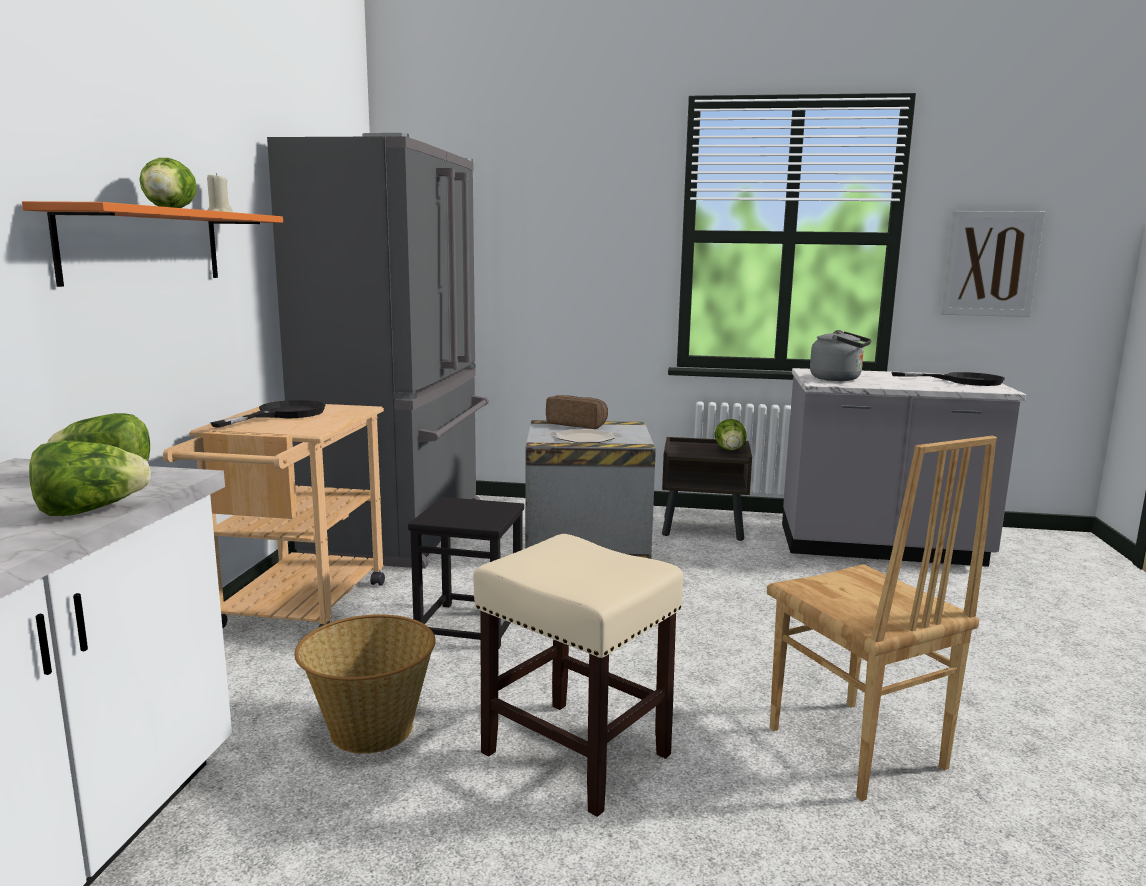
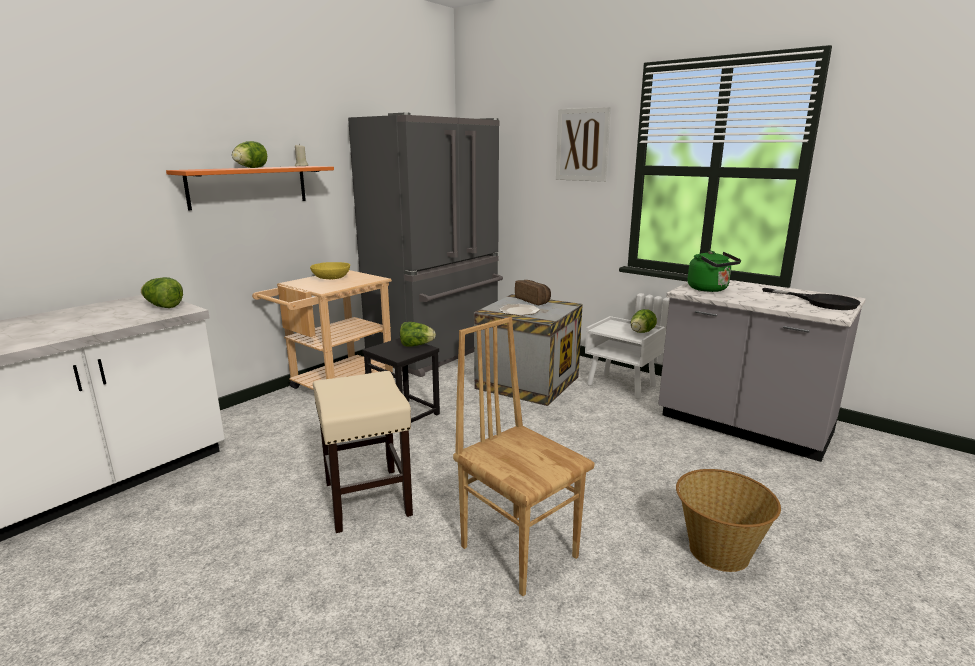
camera: 30 degrees right, 5 degrees up
(90, 511) = (122, 323): lettuce -> lettuce (416, 345)
(282, 414) = (331, 278): black frying pan -> yellow bowl
(370, 730) = (295, 456): basket -> basket (717, 552)
(703, 529) = (621, 385): brown nightstand -> white nightstand
(838, 379) = (710, 289): grey kettle -> green kettle
(854, 749) = (519, 550): brown chair -> brown chair turned 135 degrees clockwise
(990, 264) = (895, 198): picture -> picture (582, 145)

